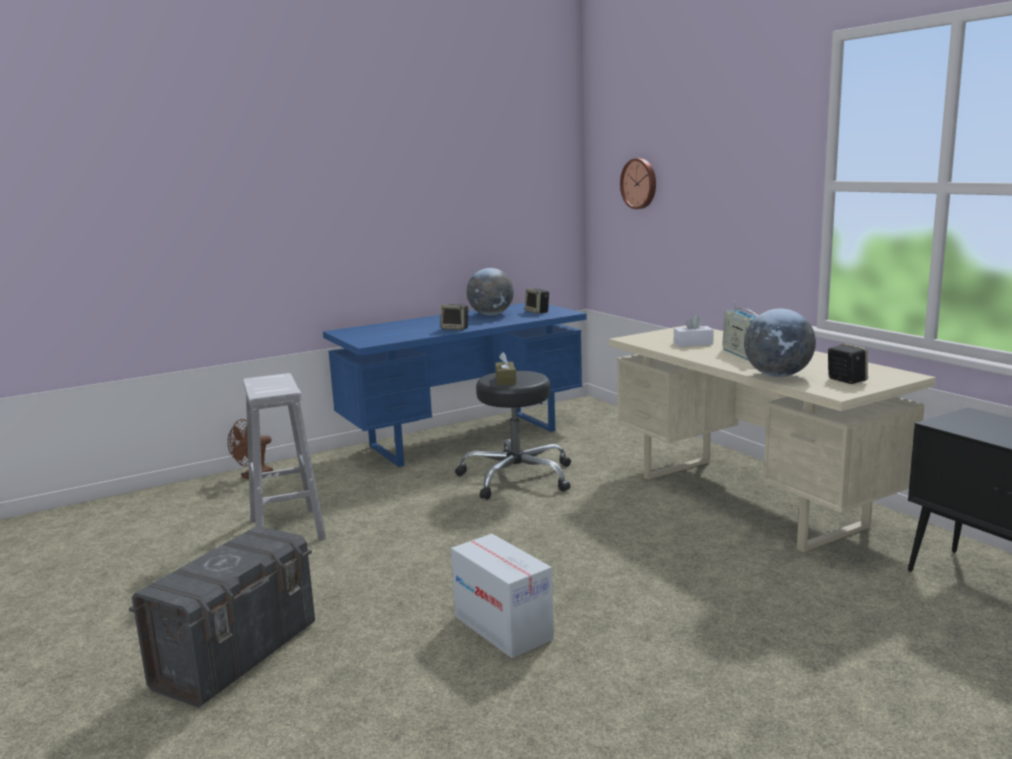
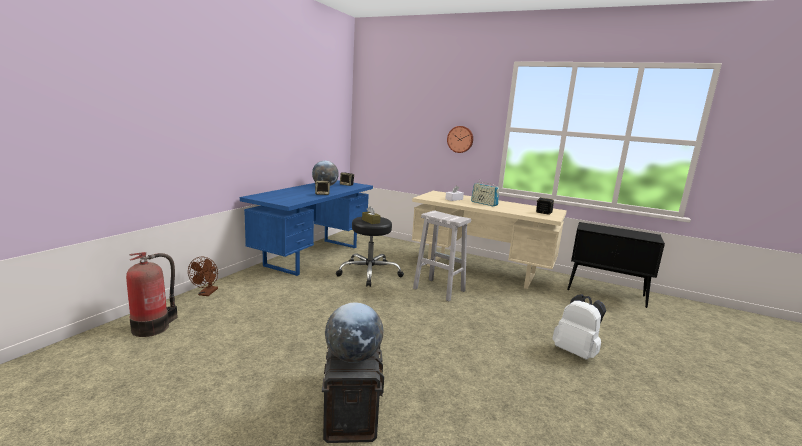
camera: 35 degrees left, 0 degrees up
(150, 508) = (153, 327): none -> fire extinguisher
(286, 528) = (276, 321): white stool -> white stool (438, 289)
(503, 628) = (465, 349): cardboard box -> none
(640, 183) = (392, 120): wall clock -> wall clock (460, 139)
(718, 689) = (576, 352): none -> white backpack
(778, 375) = (517, 212): globe -> globe (353, 357)

